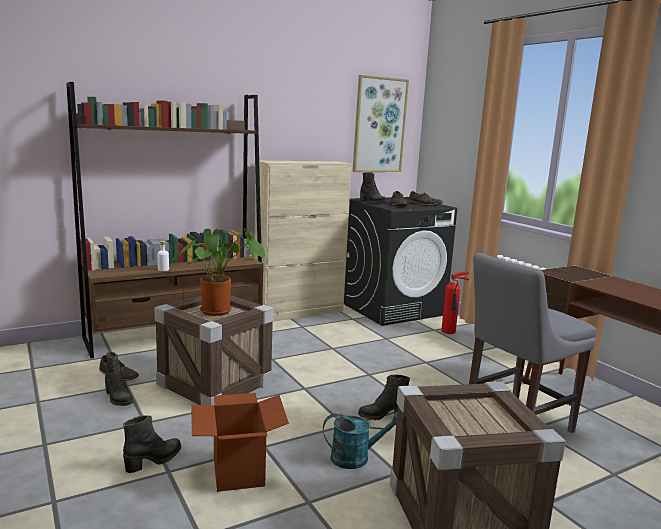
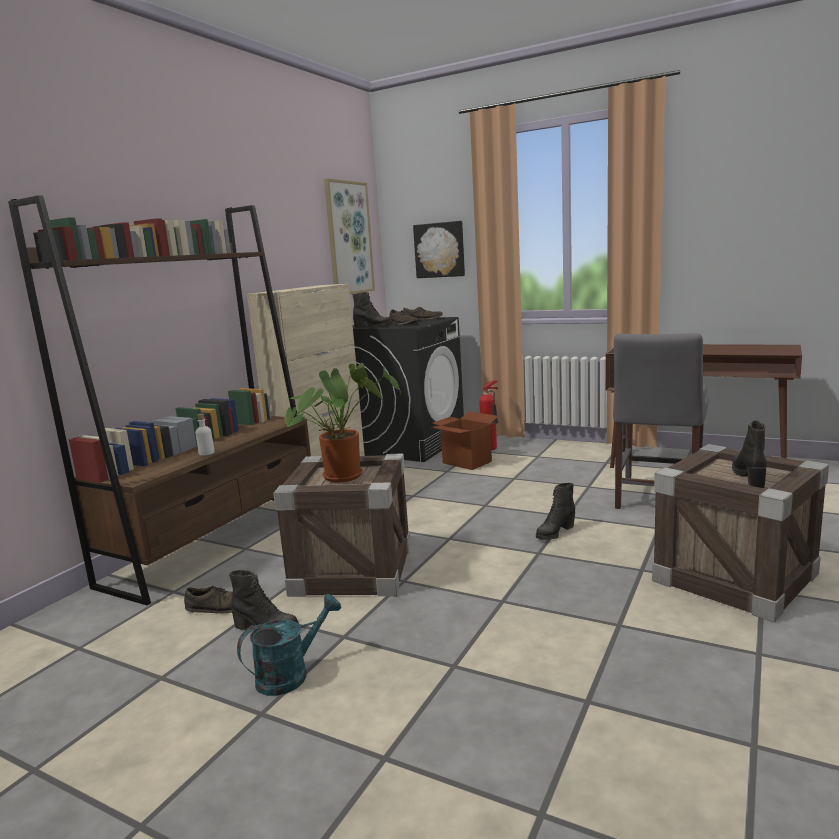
camera: 30 degrees left, 0 degrees up
(154, 460) = (421, 664): black boot -> black boot (749, 477)
(238, 471) = (517, 631): cardboard box -> cardboard box (466, 462)
(357, 458) = (594, 573): turquoise watering can -> turquoise watering can (291, 674)
(458, 145) = (440, 250): none -> picture

